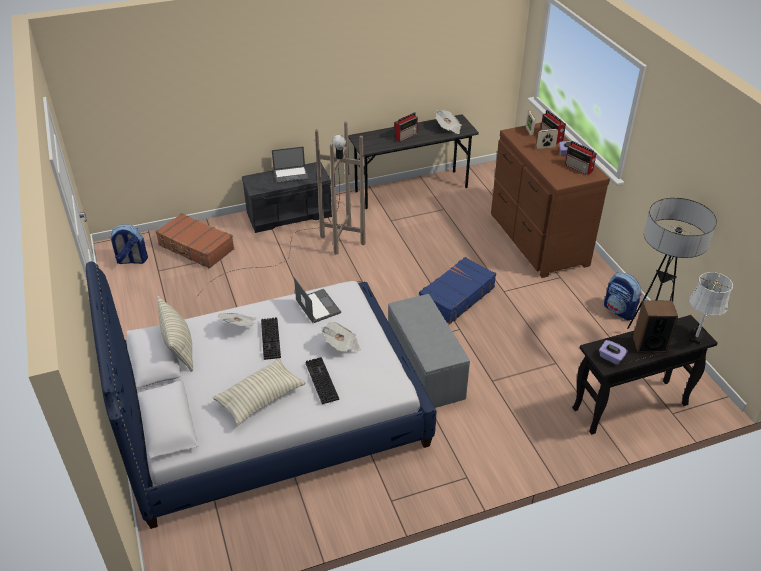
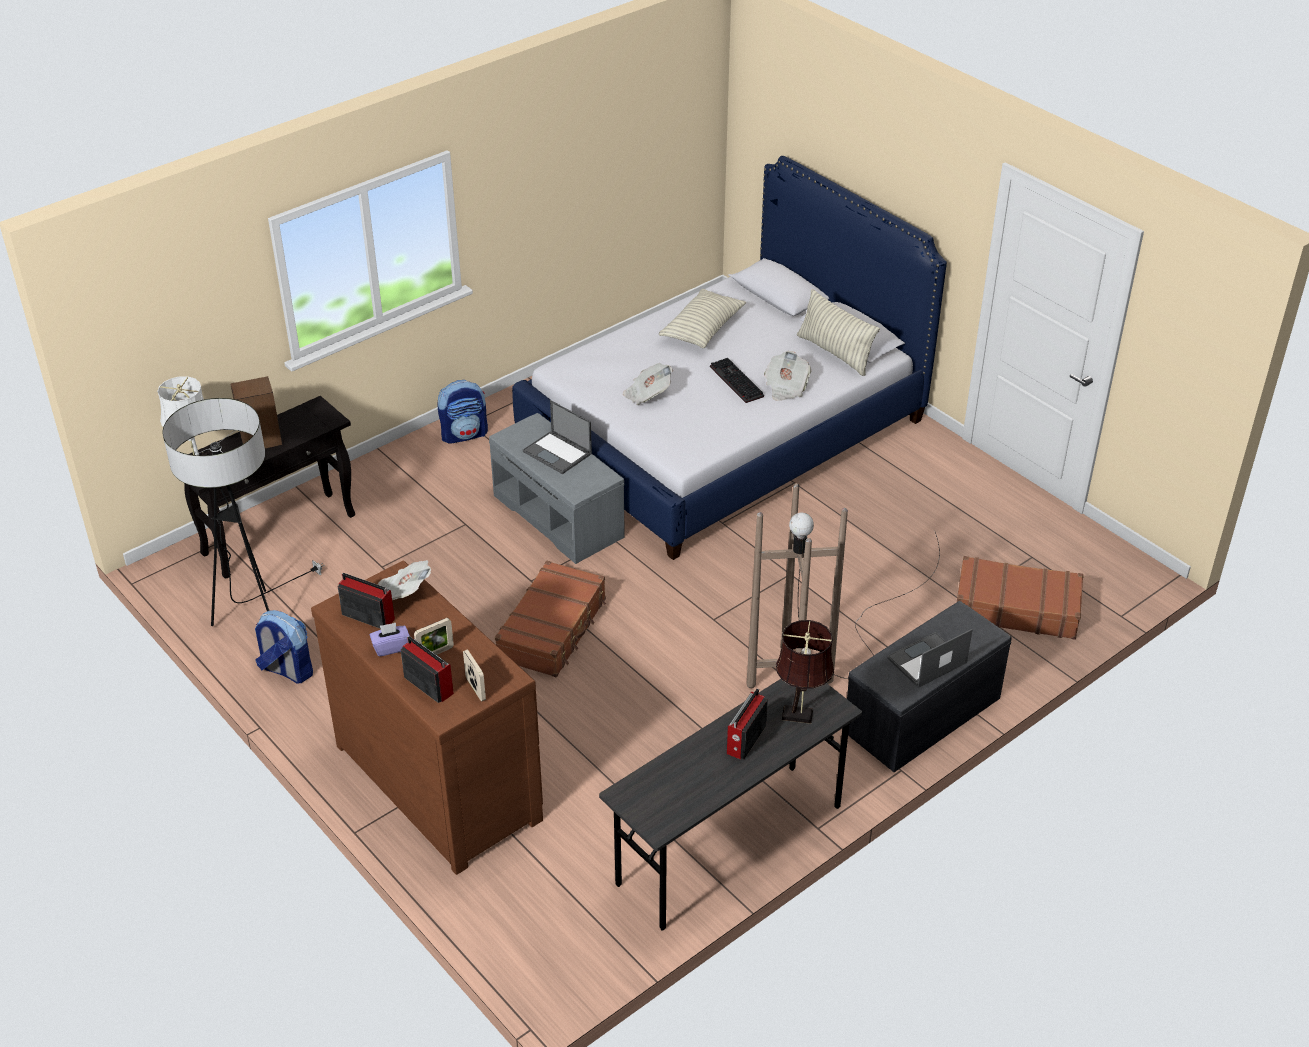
camera: 160 degrees right, 0 degrees up
(131, 260) = (1089, 562): backpack -> backpack (464, 434)
(317, 306) = (707, 430): laptop -> laptop (558, 453)
(320, 380) = (648, 354): keyboard -> none
(376, 138) = (800, 716): none -> brown table lamp
(448, 128) = (668, 788): newspaper -> newspaper (403, 593)
(456, 297) = (553, 629): blue suitcase -> brown suitcase
(611, 358) = (310, 415): purple tissue box -> none

